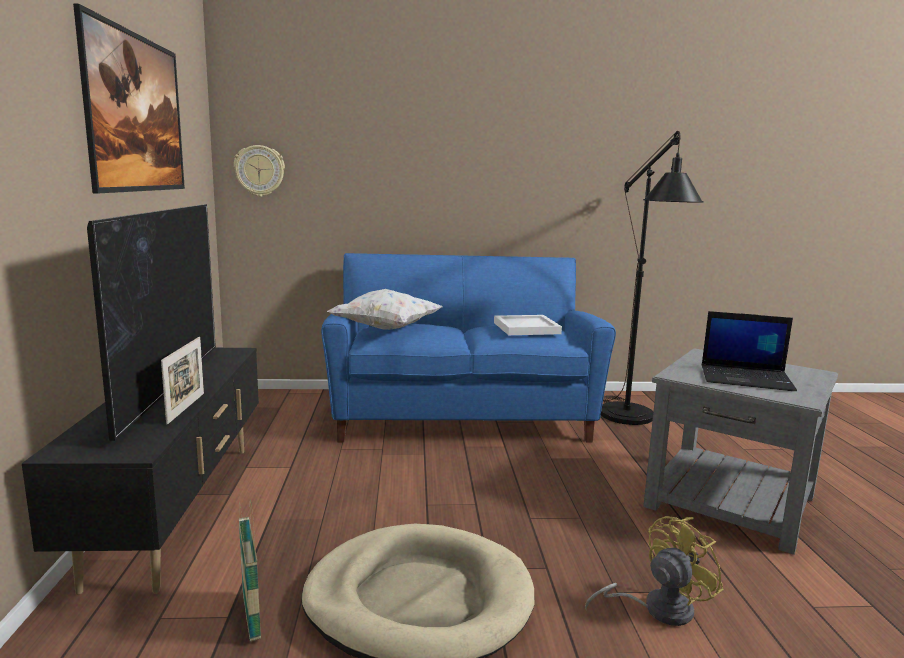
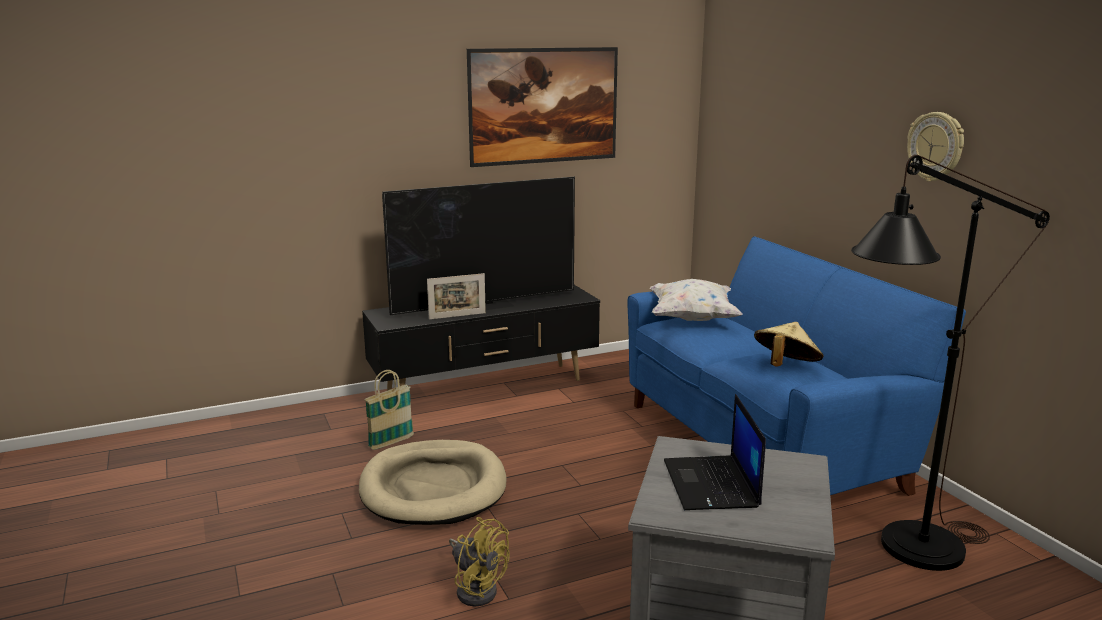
camera: 70 degrees right, 5 degrees up
(260, 171) = (721, 140): wall clock -> wall clock (936, 146)
(526, 328) = (785, 366): white tray -> beige hat

